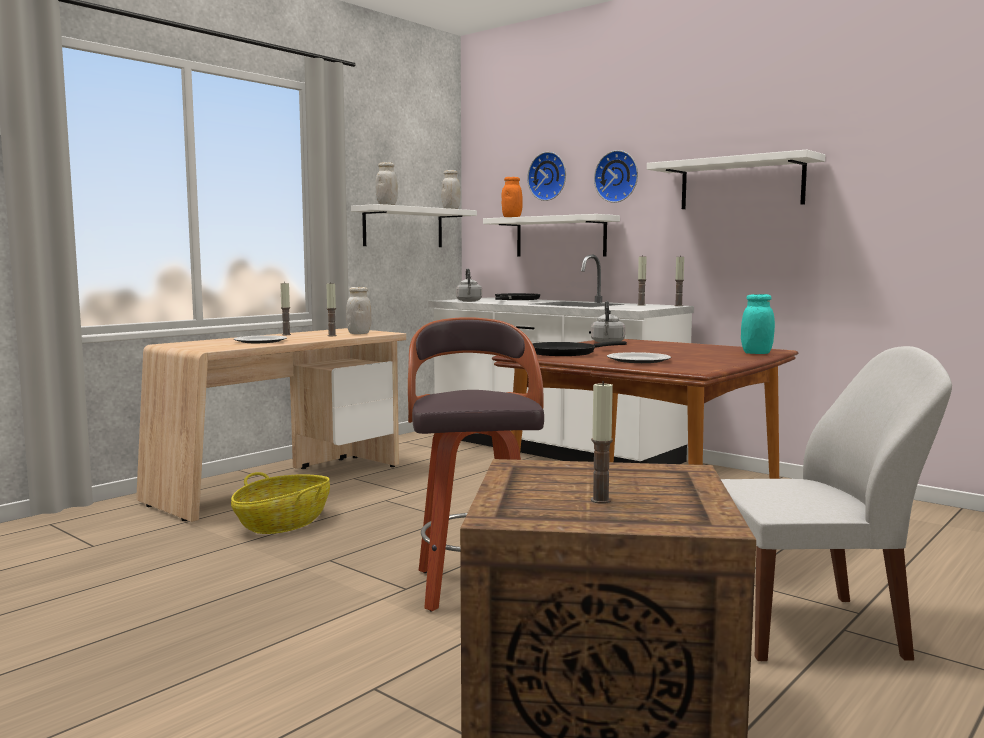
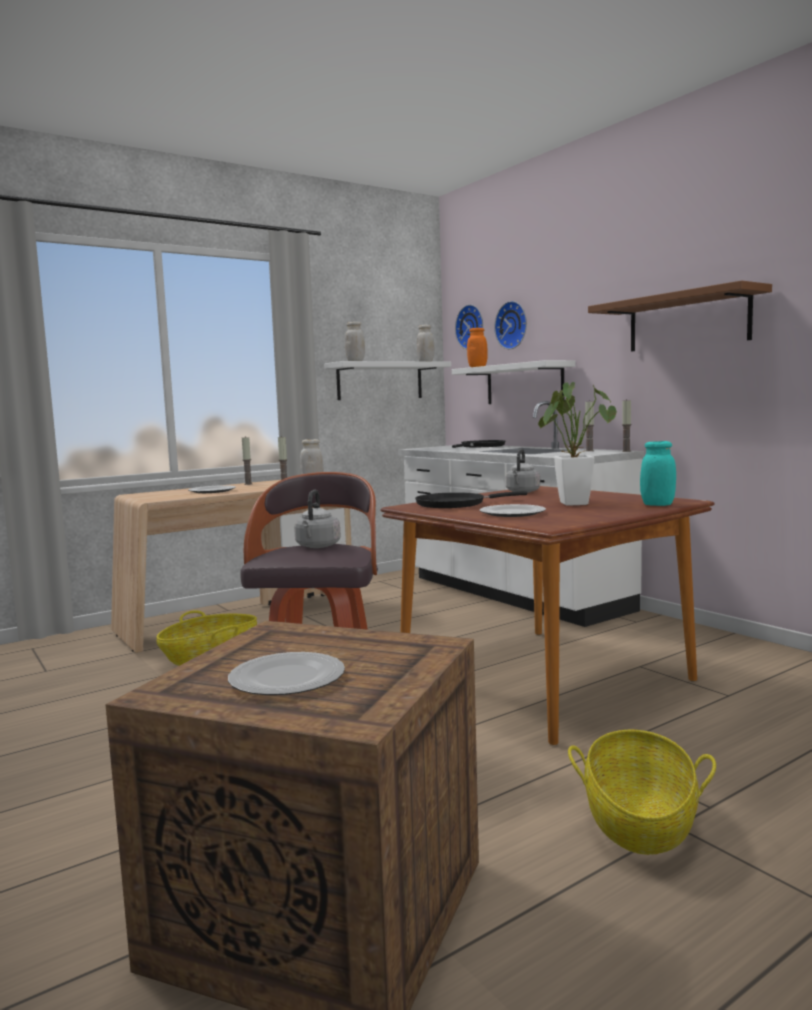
camera: 15 degrees right, 0 degrees up
(469, 301) = (432, 449): grey kettle -> grey kettle (317, 546)
(600, 500) = (289, 678): candle -> plate
(618, 176) = (572, 321): wall clock -> wall clock (471, 327)
(675, 351) = (572, 502): none -> potted plant
(741, 183) = (687, 321): white shelf -> brown shelf
(812, 629) = (639, 821): white chair -> basket

